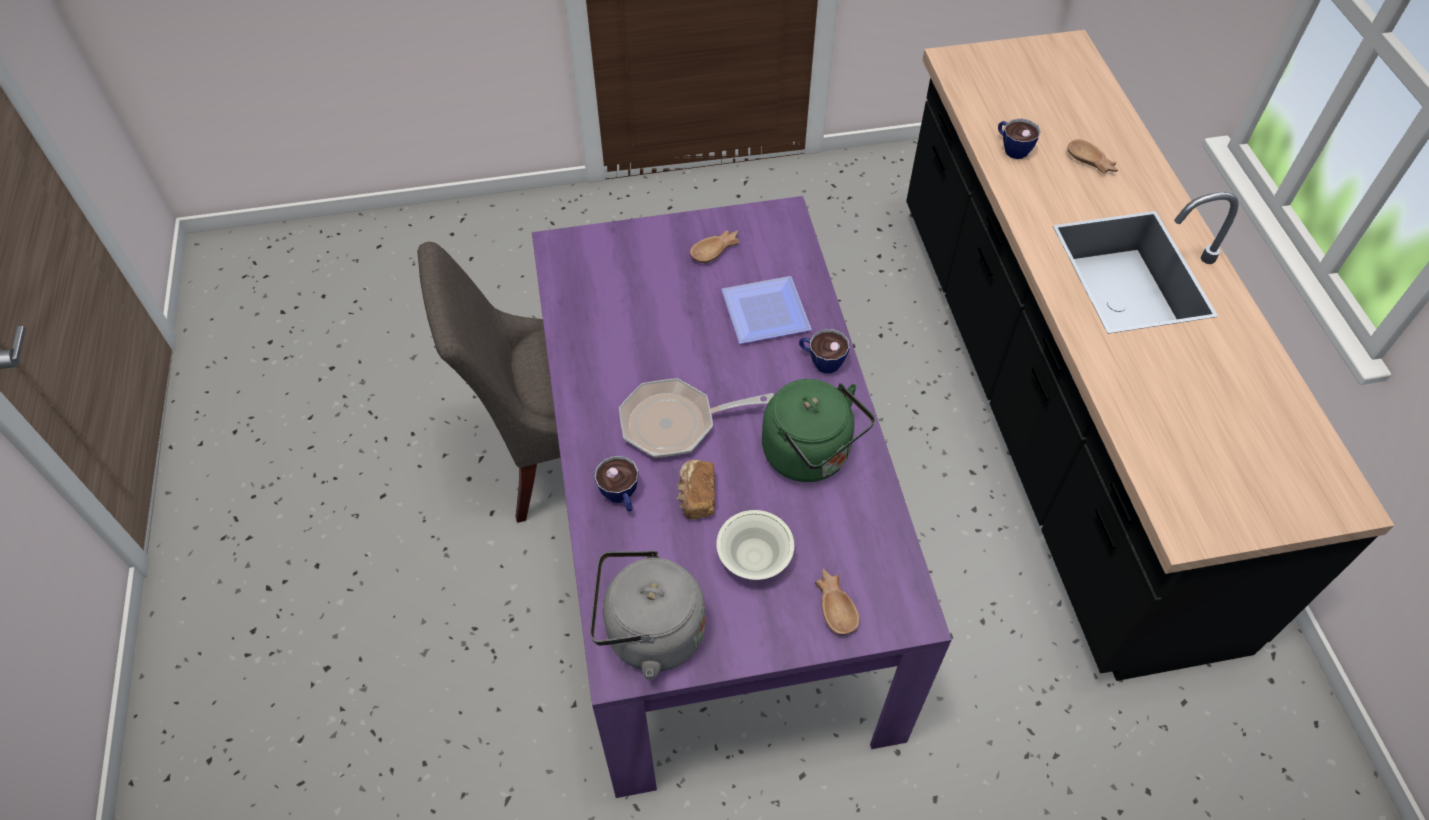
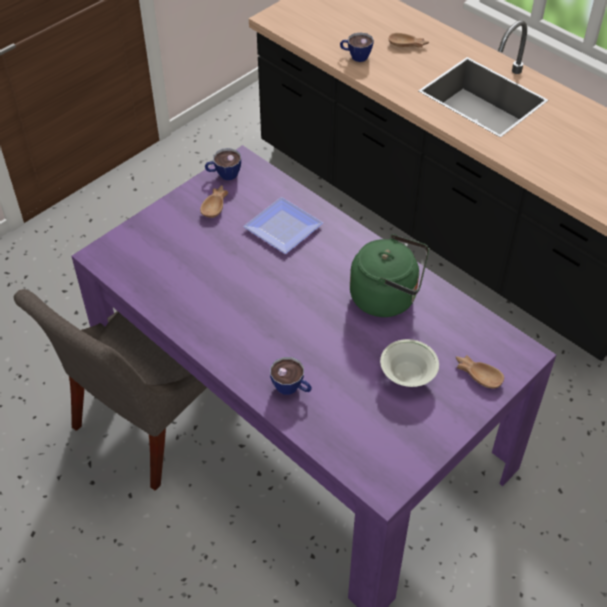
camera: 35 degrees left, 5 degrees down
(648, 633) = (383, 458): grey kettle -> none
(676, 423) = (286, 324): frying pan -> none
(696, 497) = (339, 361): bread -> none
(821, 361) = (344, 239): cup -> cup (223, 174)

